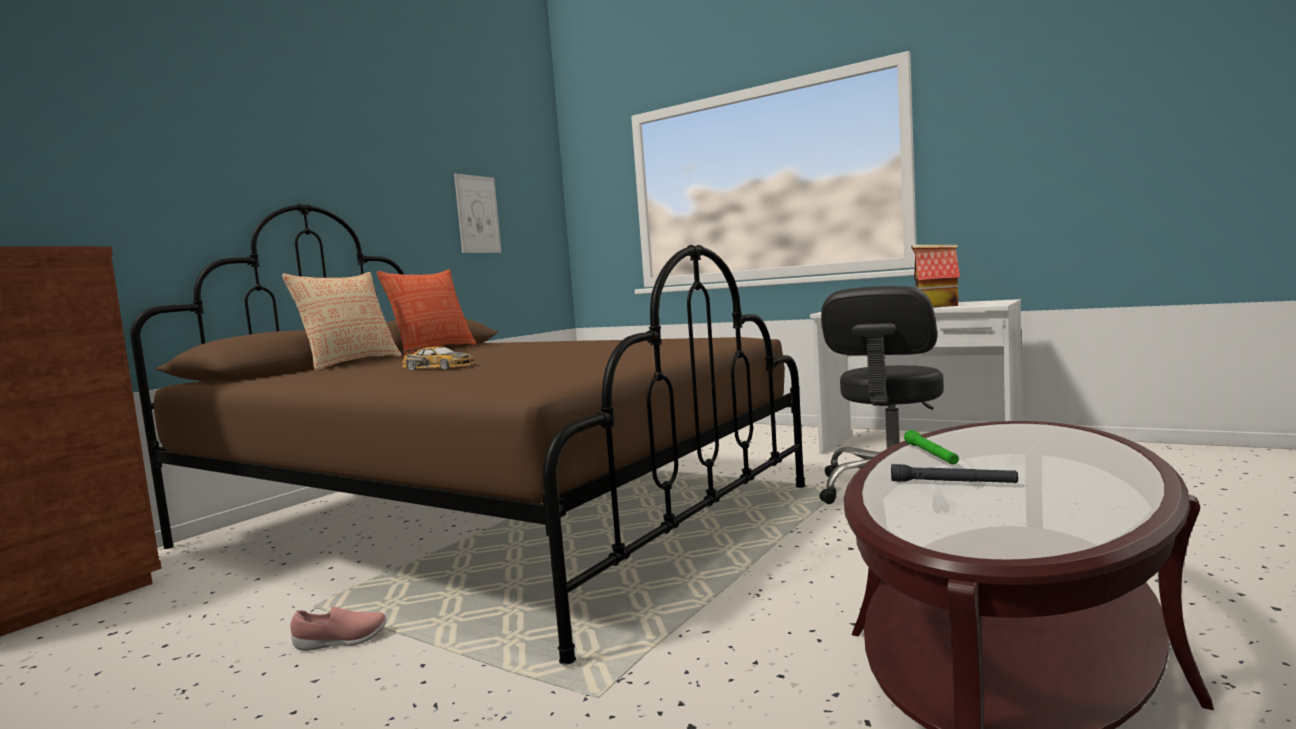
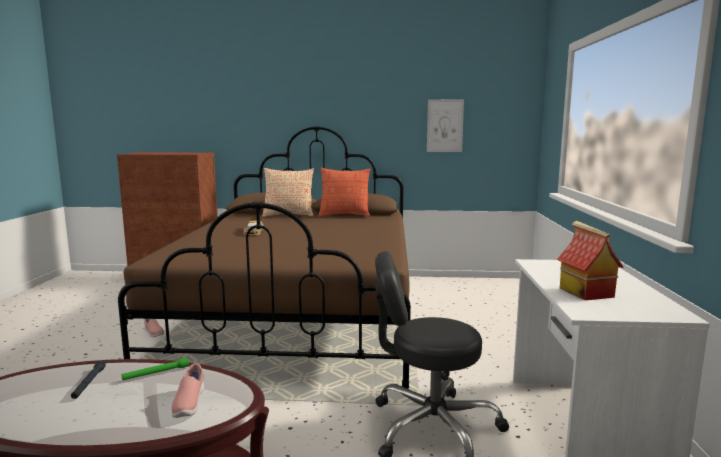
camera: 60 degrees right, 5 degrees up
(1037, 440) = (188, 404): none -> pink shoe

